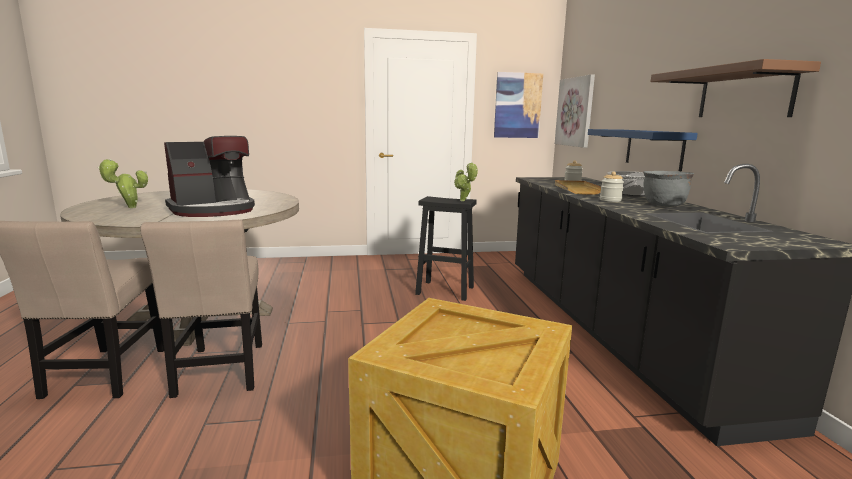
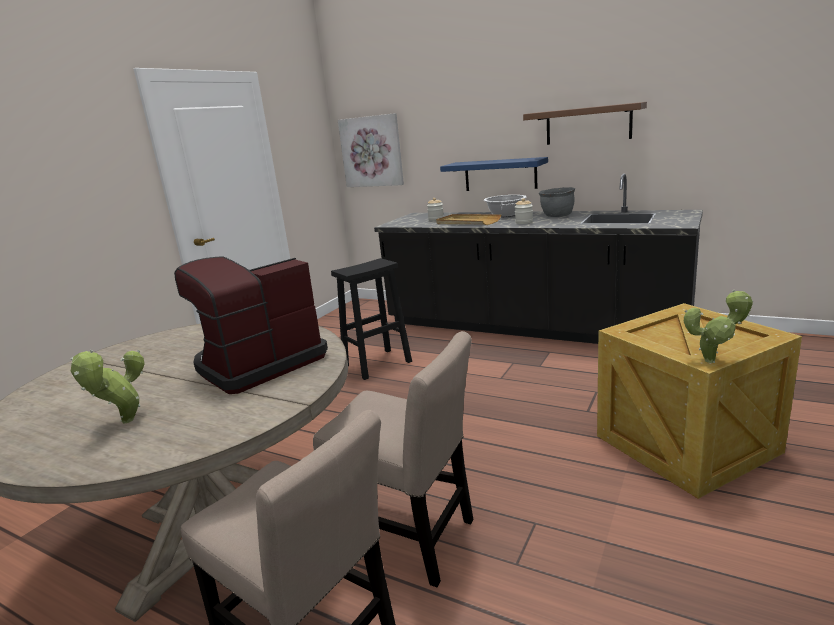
camera: 50 degrees left, 5 degrees up
(213, 210) = (258, 364): coffee machine -> coffee machine turned 135 degrees counterclockwise
(463, 201) = (380, 262): potted plant -> potted plant (714, 360)
(517, 105) = (307, 152): picture -> none

